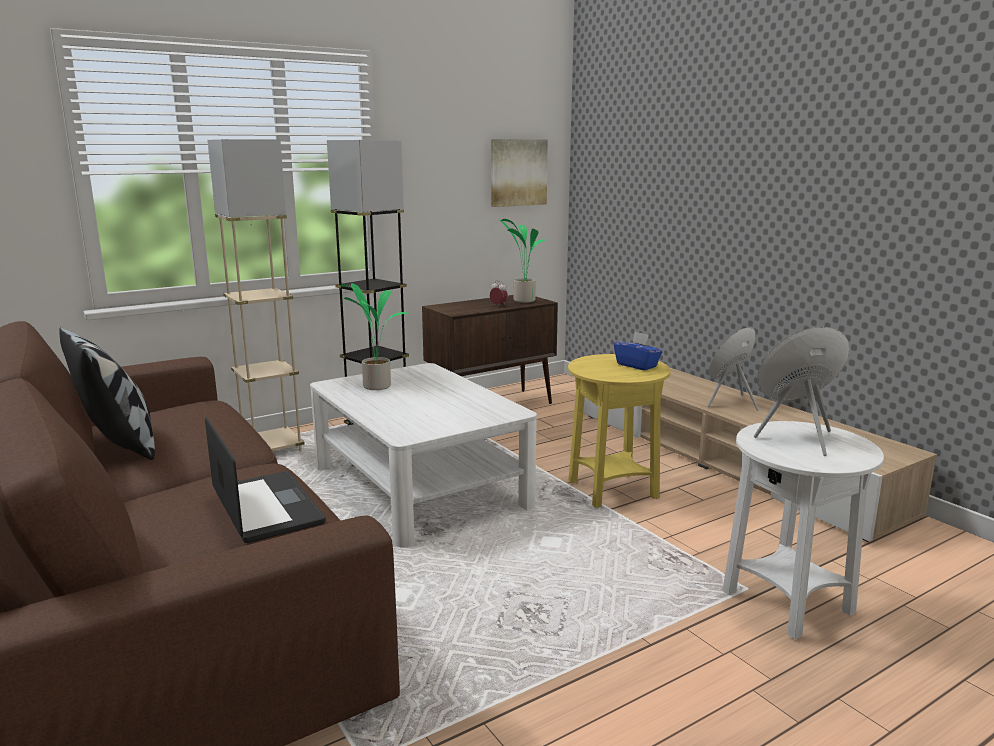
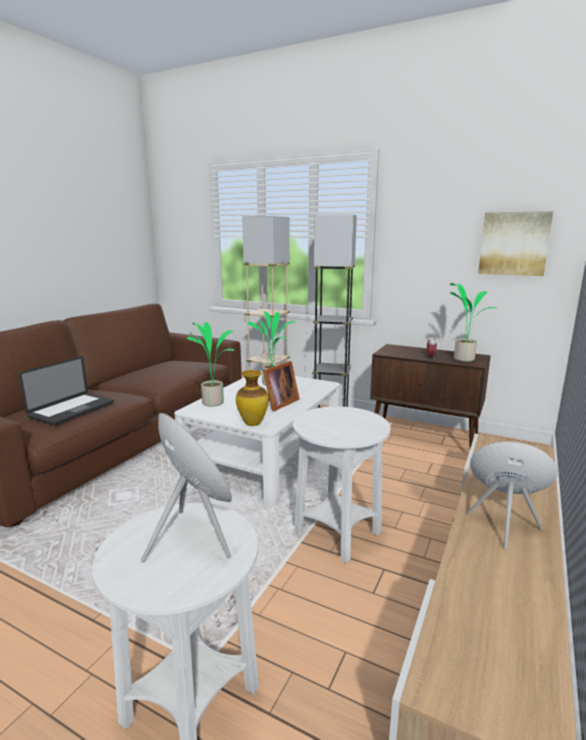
camera: 60 degrees right, 0 degrees up
(119, 445) = (146, 369): pillow -> none
(395, 422) = (213, 402): none -> potted plant
(453, 396) = (278, 404): none -> picture frame
(496, 416) = (252, 423): none -> vase
(612, 490) = (337, 534): yellow side table -> white side table
(637, 365) = (355, 429): blue tissue box -> none

